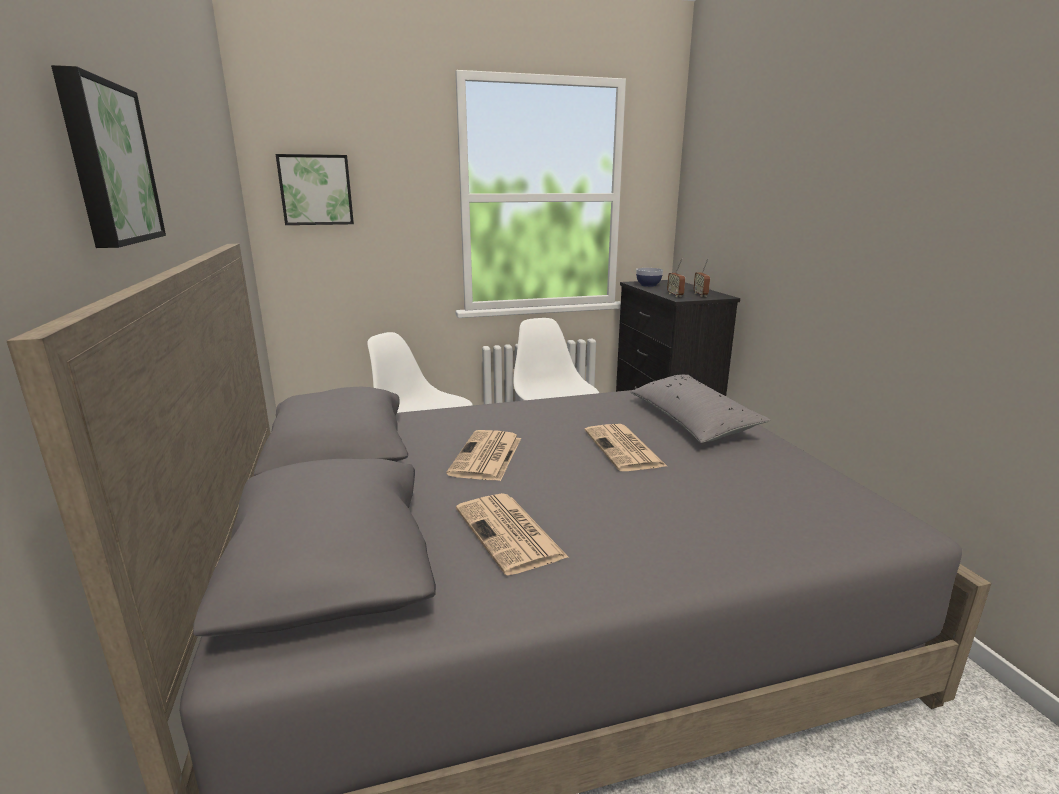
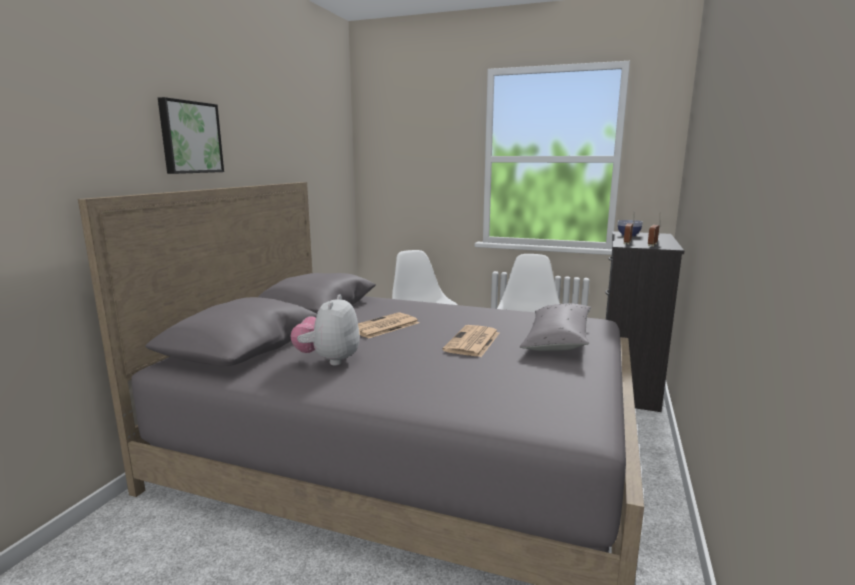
camera: 35 degrees right, 5 degrees down
(316, 190) = (392, 153): picture -> none
(510, 533) = (329, 360): newspaper -> plush toy

